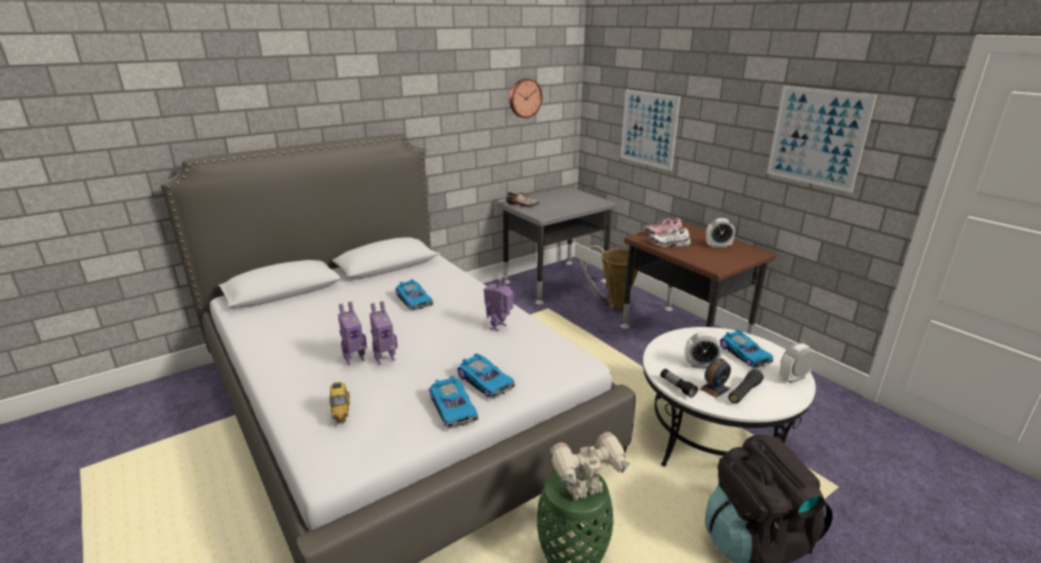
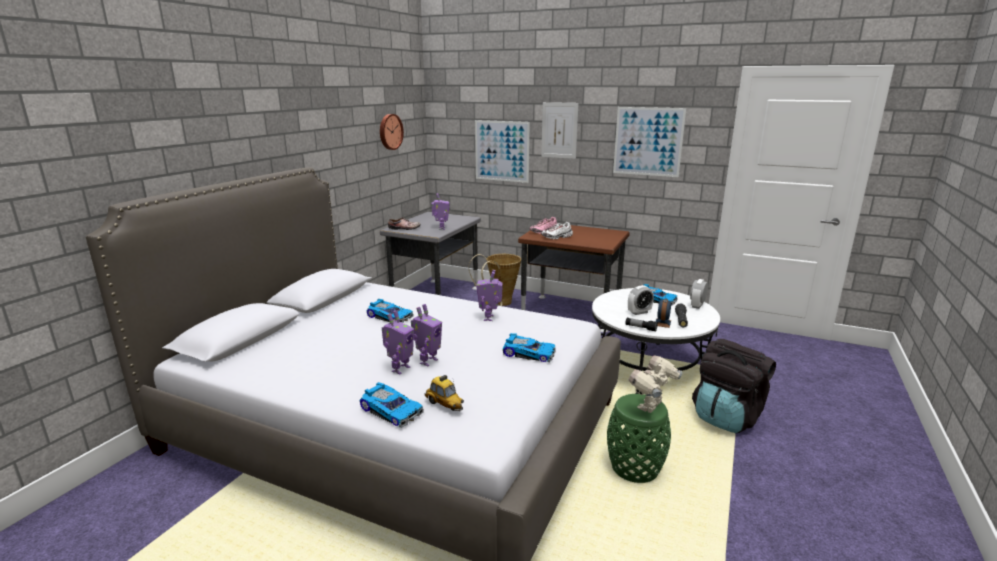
camera: 30 degrees left, 5 degrees down
(454, 408) = (529, 375): toy car -> toy car (392, 410)
(557, 210) = (441, 228): none -> toy robot
(711, 110) = (559, 130): none -> picture
(718, 246) = (589, 233): alarm clock -> none

